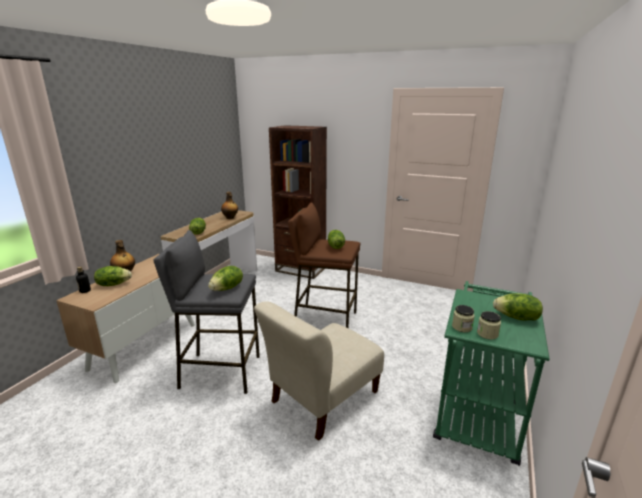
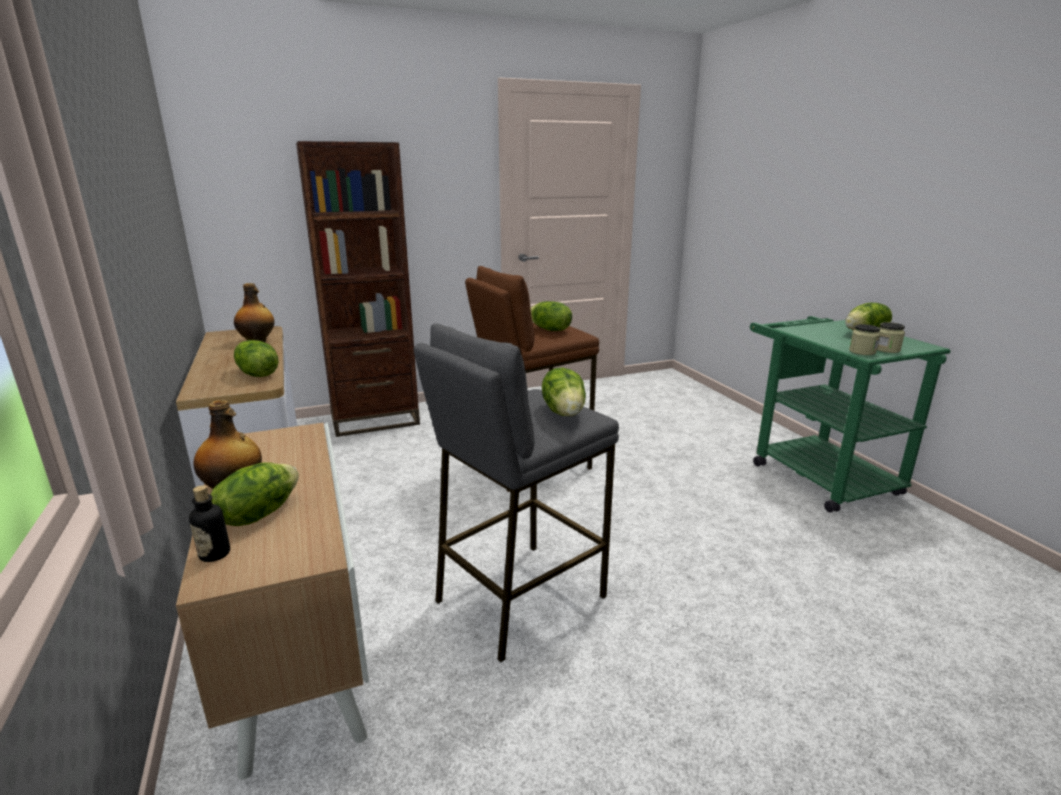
camera: 45 degrees left, 0 degrees up
(322, 399) = (693, 545): beige chair -> none

